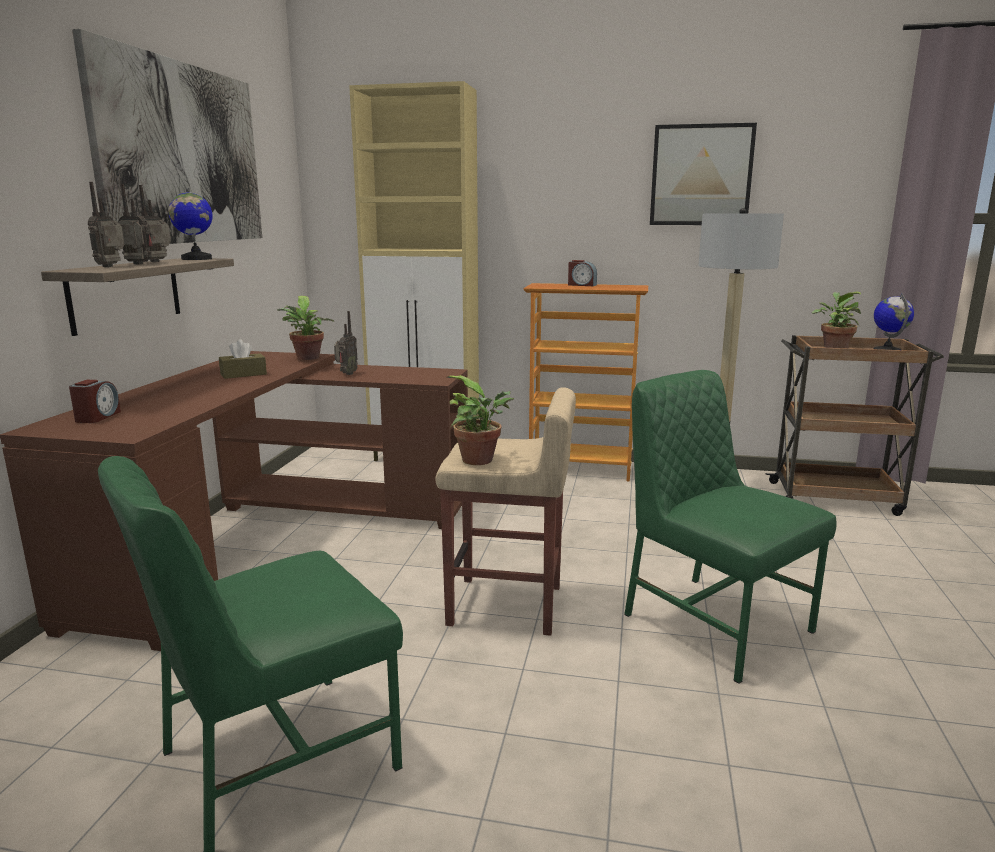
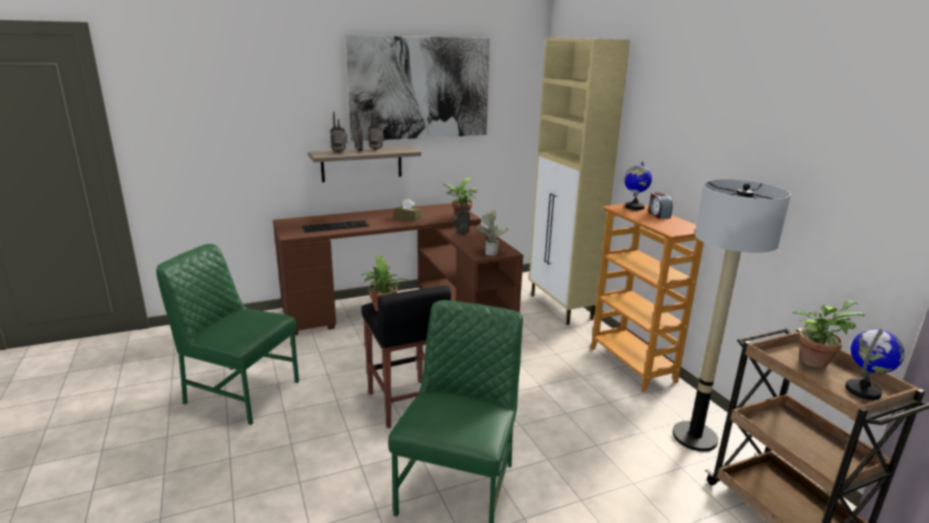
camera: 55 degrees right, 5 degrees up
(97, 417) = (308, 222): alarm clock -> none
(167, 406) = (336, 226): none -> keyboard
(196, 259) = (403, 149): globe -> globe (634, 207)
(435, 376) = (491, 252): none -> potted plant
(507, 606) = (405, 403): beige stool -> black stool
(701, 175) = (775, 137): picture -> none

